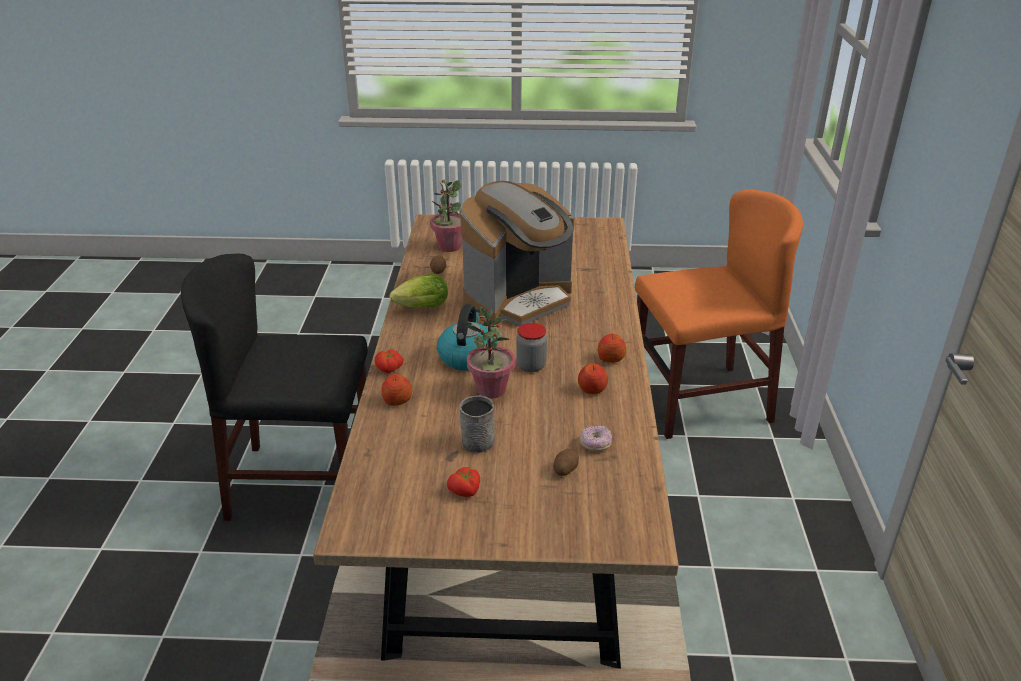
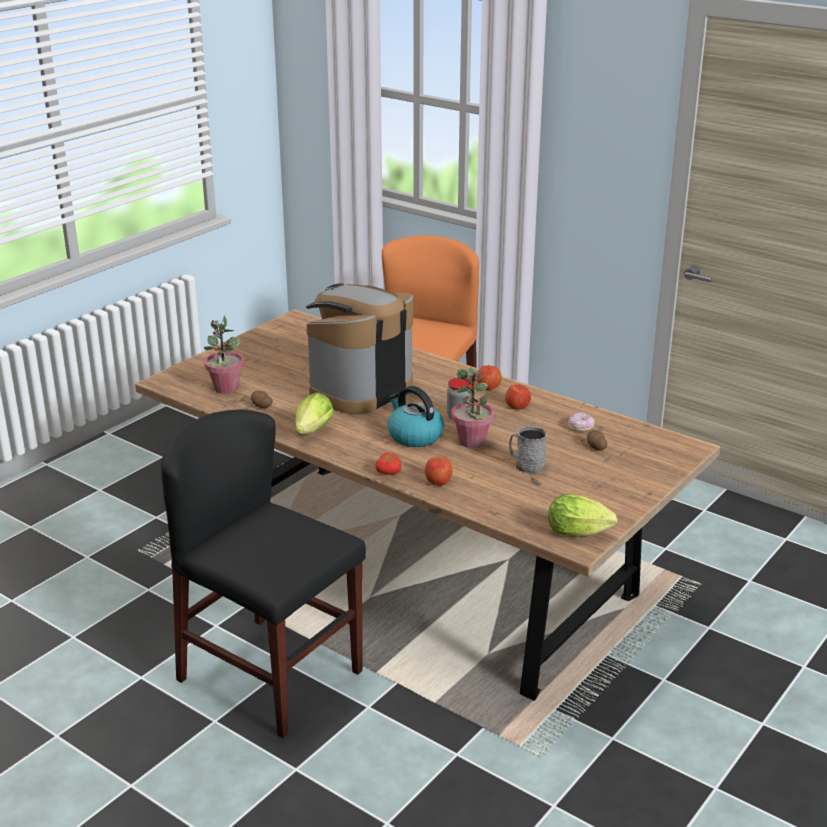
camera: 55 degrees left, 5 degrees down
(302, 483) = (270, 675): black chair -> black chair turned 90 degrees clockwise
(374, 524) = (581, 533): none -> lettuce
(465, 491) = (581, 489): tomato -> none
(519, 299) = (359, 389): coffee machine -> coffee machine turned 135 degrees counterclockwise

